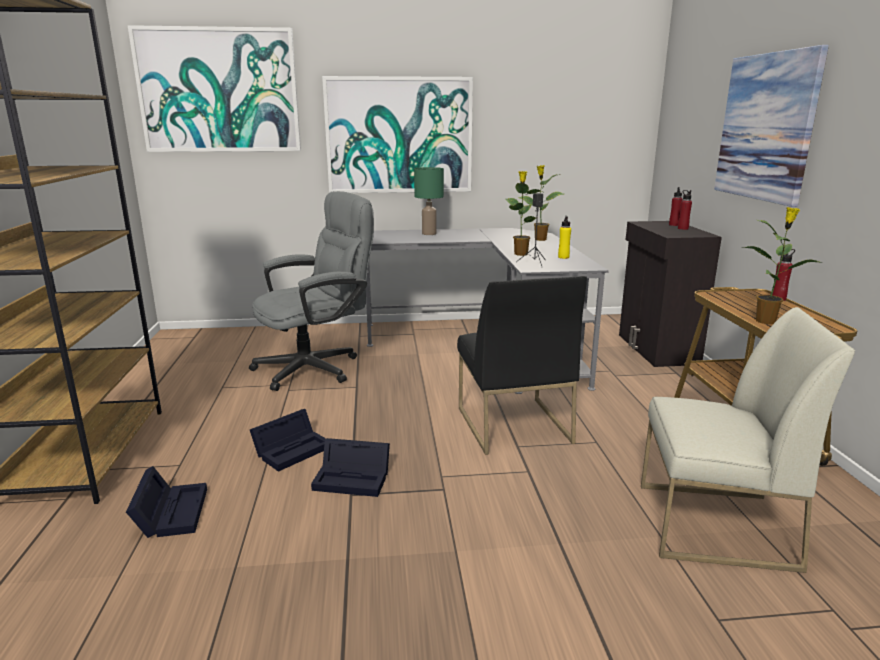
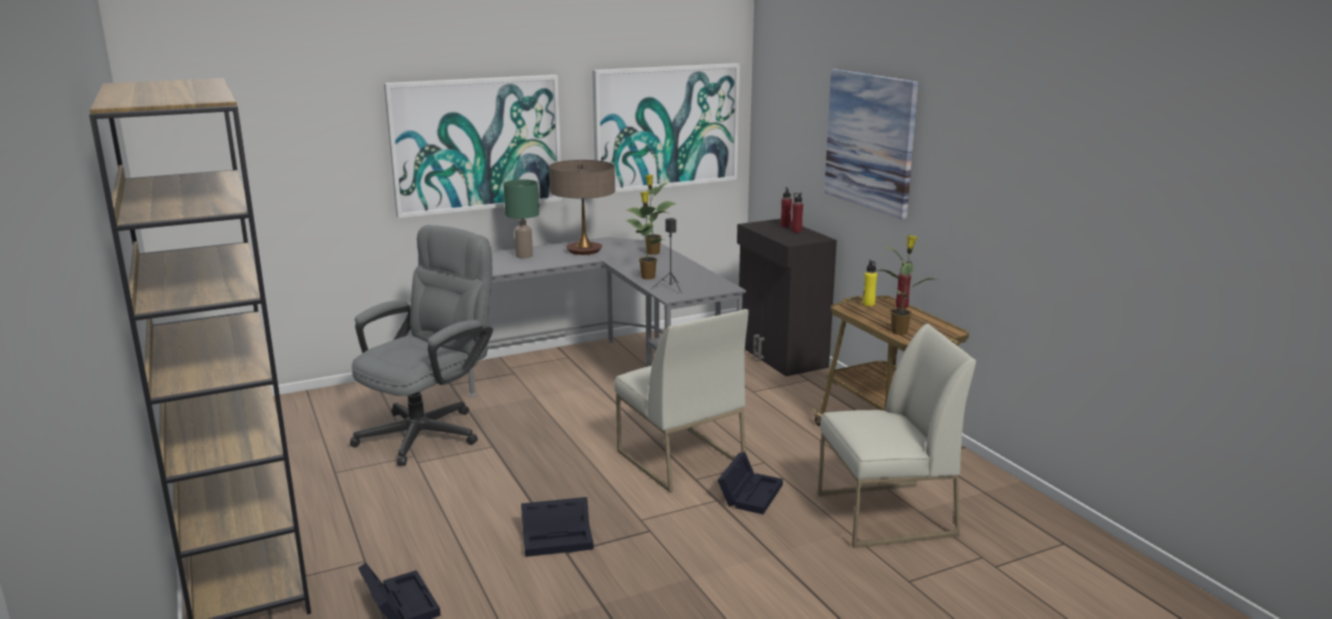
camera: 20 degrees left, 0 degrees up
(219, 91) = (254, 107): picture -> picture (666, 127)
(293, 449) = (475, 523): black storage box -> black storage box (750, 493)
(482, 234) = (584, 250): none -> table lamp
(512, 424) = (679, 459): black chair -> white chair
(563, 257) = (693, 277): yellow bottle -> yellow bottle (868, 304)

